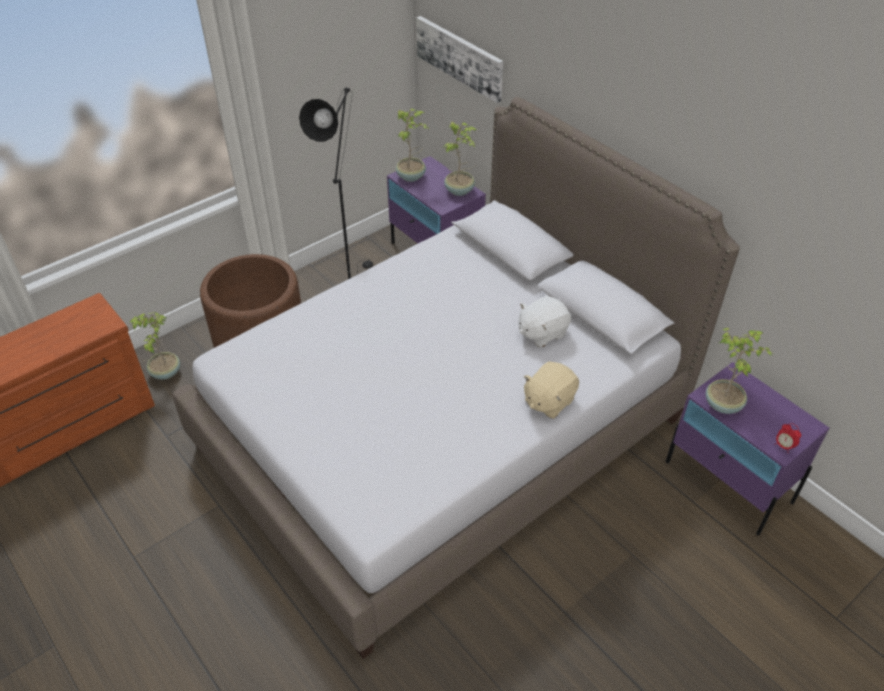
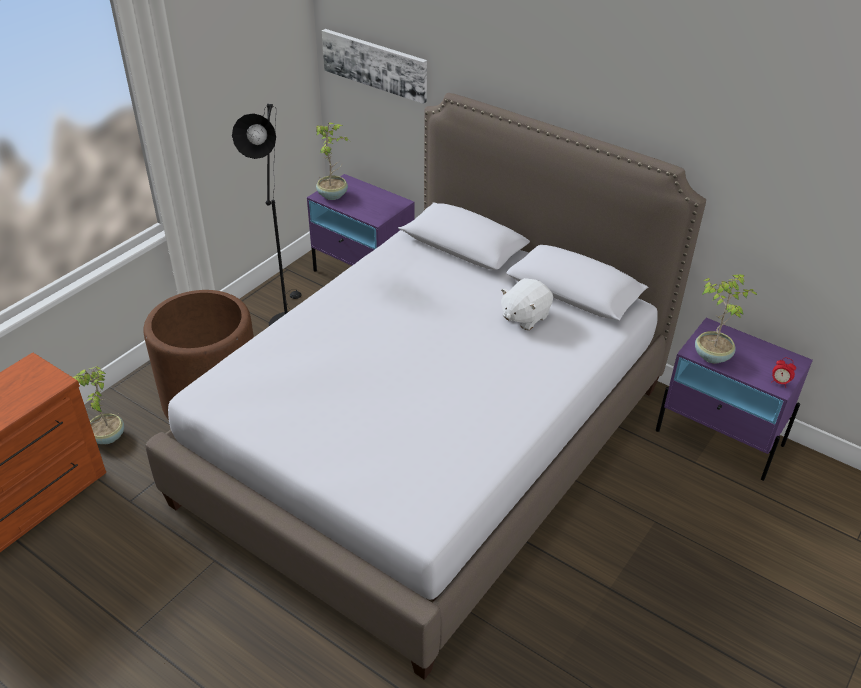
camera: 15 degrees left, 5 degrees down
(460, 191) = (388, 202): potted plant -> none
(548, 401) = (555, 377): beige plush toy -> none

